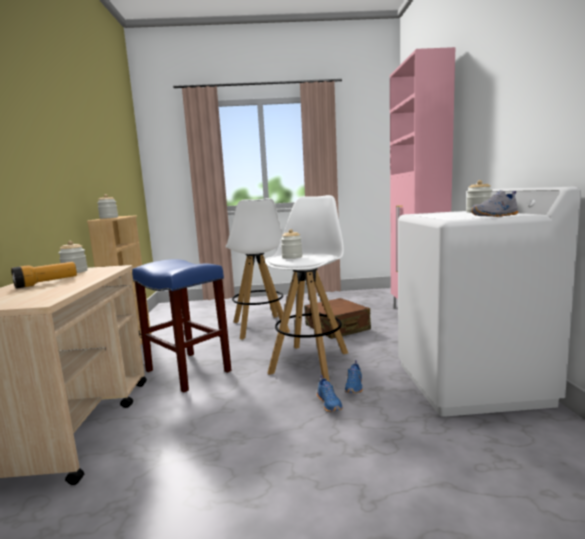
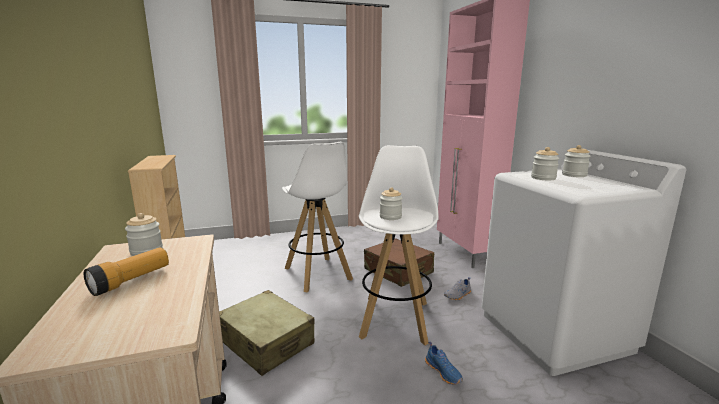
camera: 15 degrees left, 5 degrees up
(109, 218) = (150, 163): jar -> jar (543, 178)
(187, 371) = (266, 342): blue stool -> beige suitcase
(354, 386) = (456, 347): blue shoe -> none
(495, 216) = (613, 189): grey shoe -> grey shoe (458, 295)

